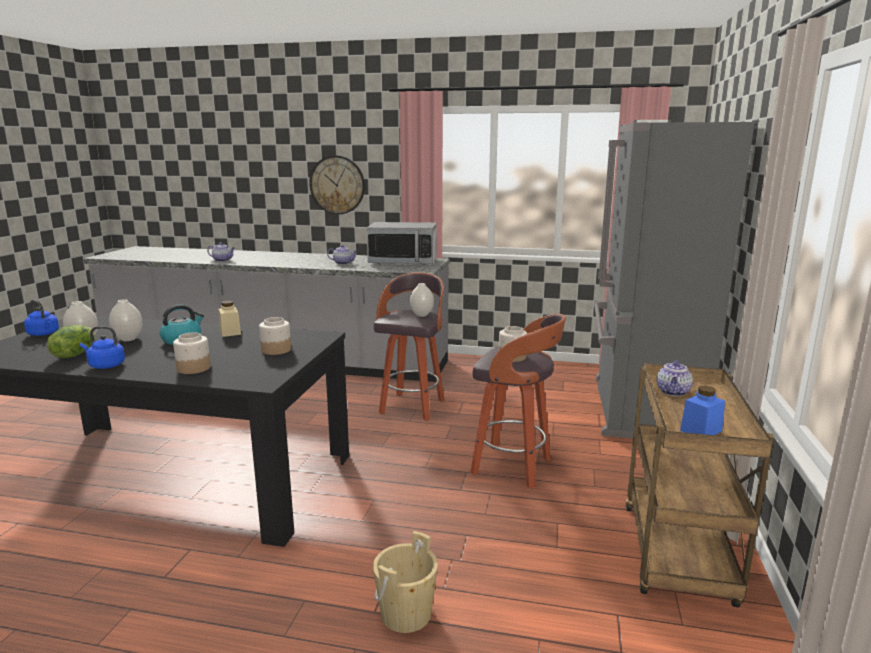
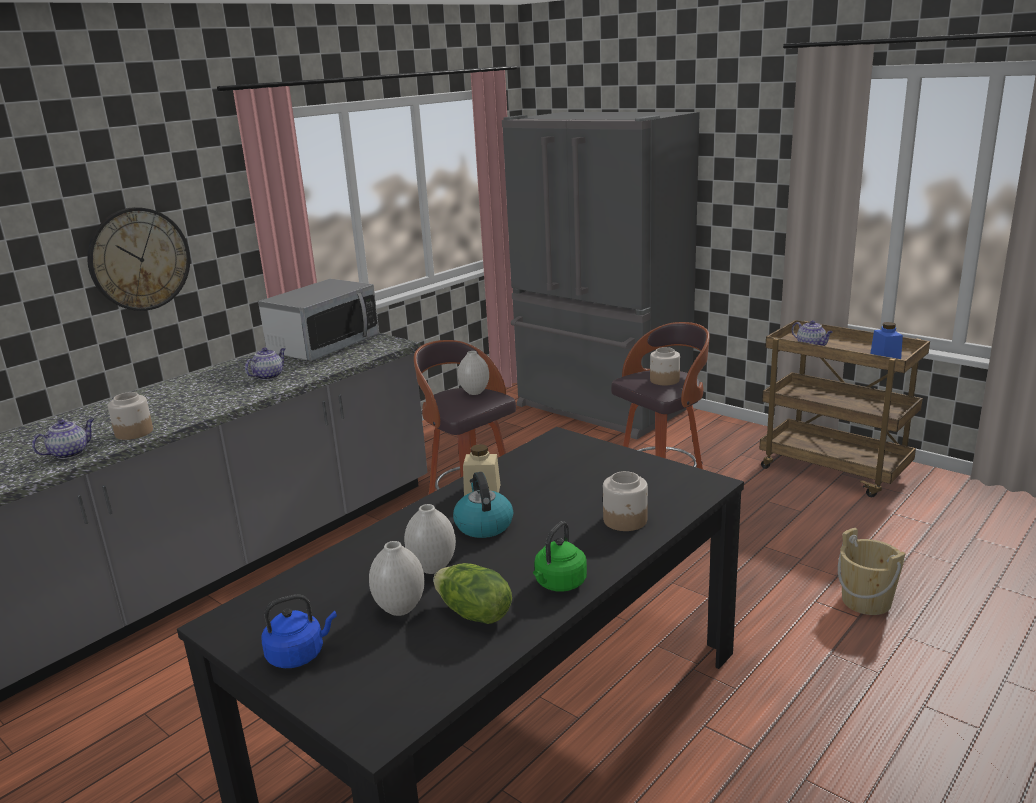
camera: 60 degrees left, 5 degrees up
(105, 365) = (559, 584): blue kettle -> green kettle
(276, 350) = (593, 468): jar -> jar (134, 432)

